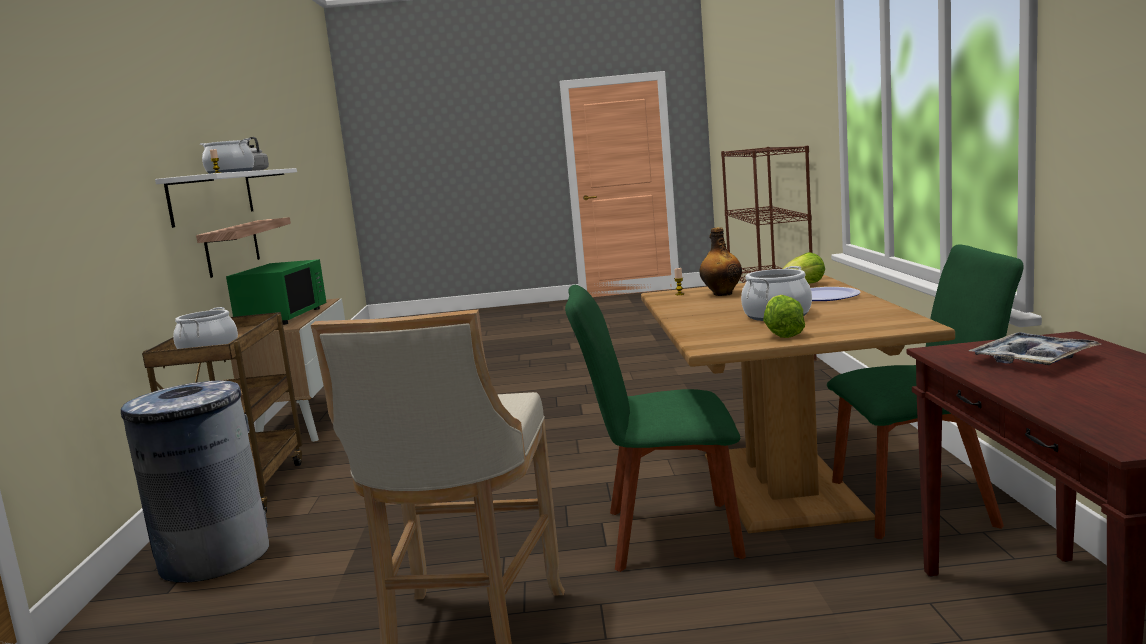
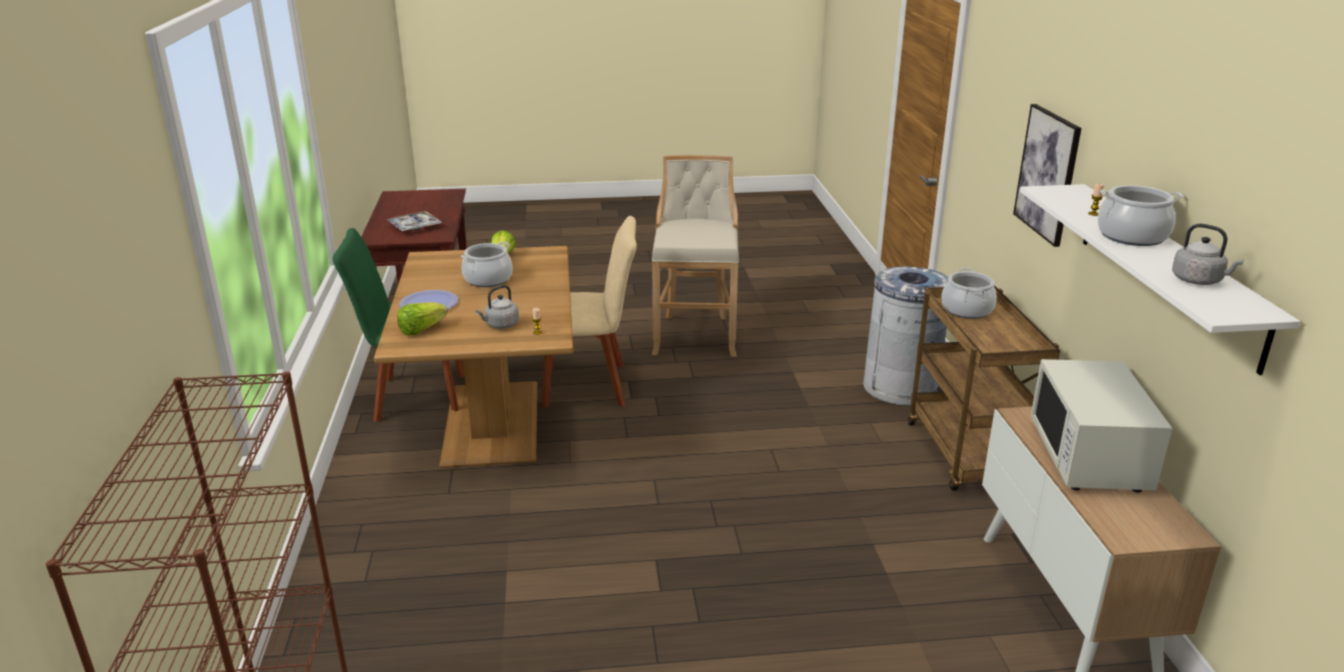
camera: 175 degrees right, 15 degrees up
(123, 194) = (1047, 174): none -> picture
(232, 247) = (1174, 361): shelf -> none
(282, 317) = (1089, 457): green microwave -> white microwave
(663, 535) = (590, 385): green chair -> beige chair
(722, 294) = (500, 325): bottle -> grey kettle

